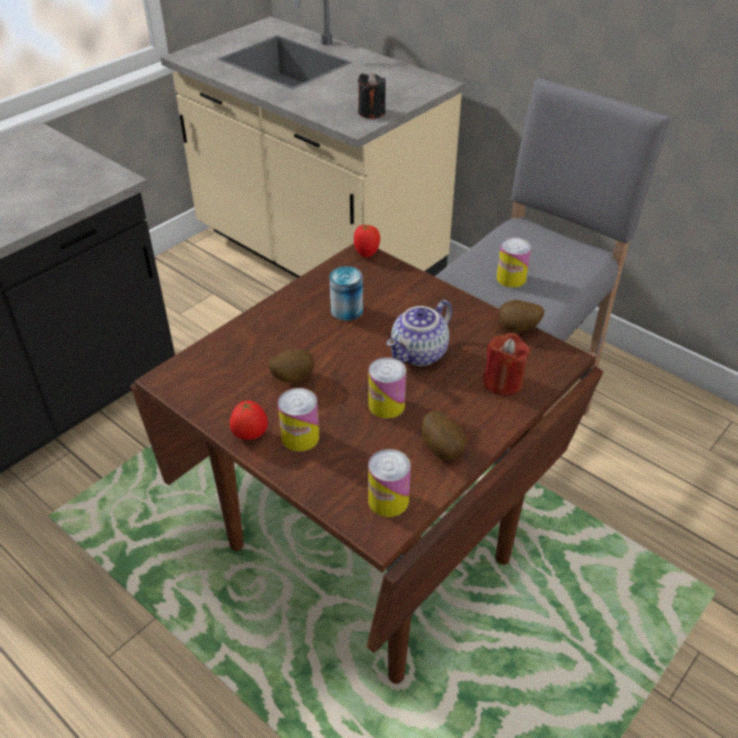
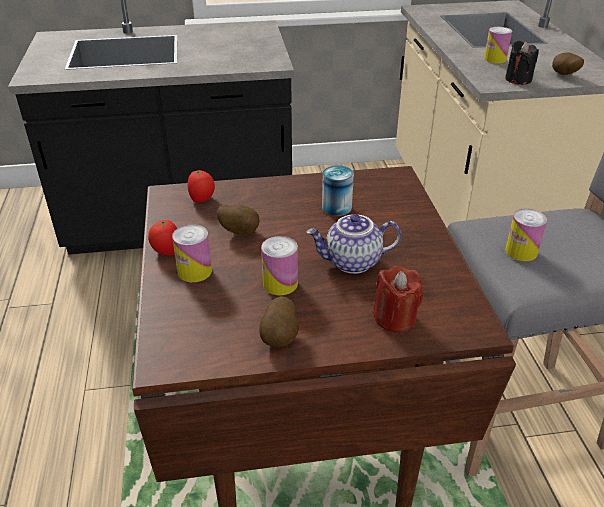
camera: 40 degrees right, 5 degrees down
(367, 253) = (403, 177): tomato -> tomato (202, 200)
(388, 500) = (194, 347): can -> can (495, 59)
(518, 330) = (462, 286): potato -> potato (563, 75)

